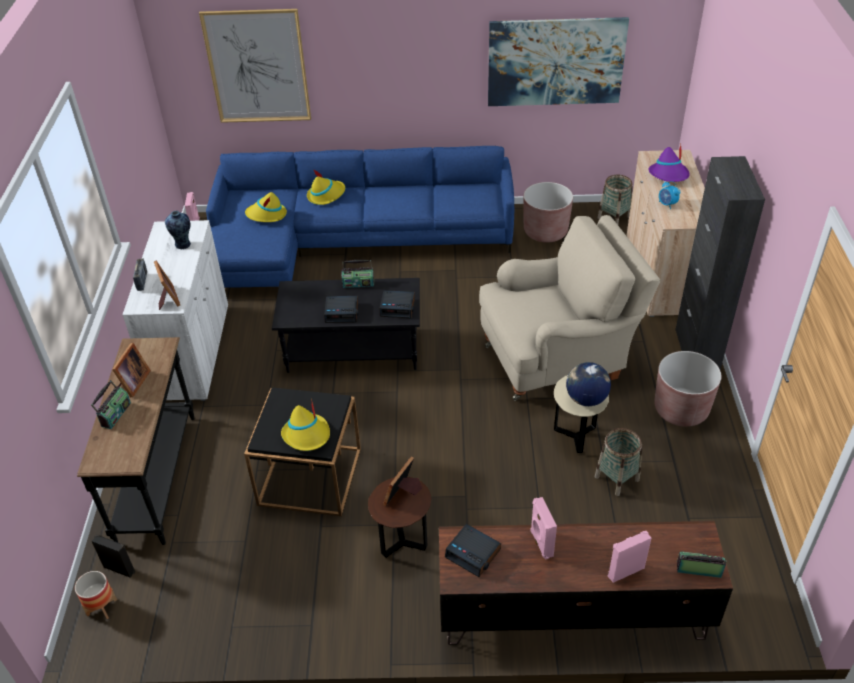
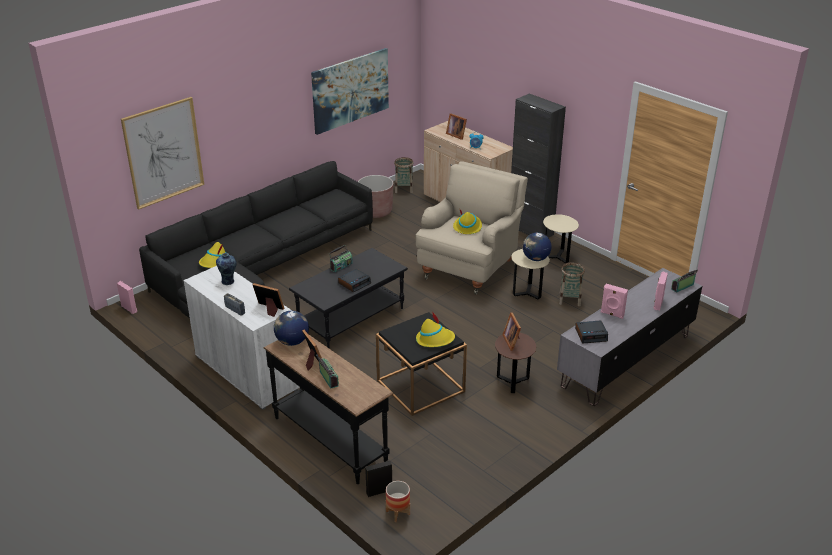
camera: 45 degrees left, 10 degrees down
(149, 348) = (292, 342): none -> globe
(326, 195) = (240, 236): yellow hat -> yellow hat (467, 227)
(348, 241) = (260, 268): blue sofa -> black sofa
(398, 307) = (383, 266): alarm clock -> none
(571, 612) = (625, 360): brown tv stand -> grey tv stand
(669, 175) = (456, 135): purple hat -> picture frame
(681, 409) = (557, 257): brown planter -> beige side table

